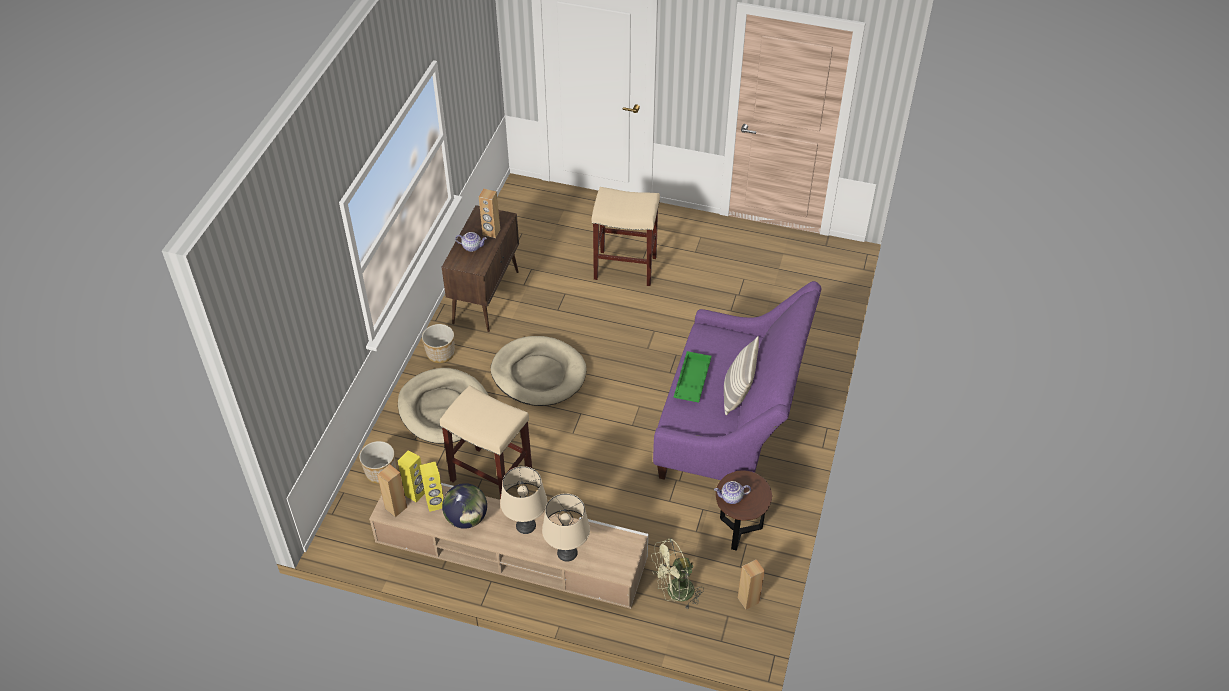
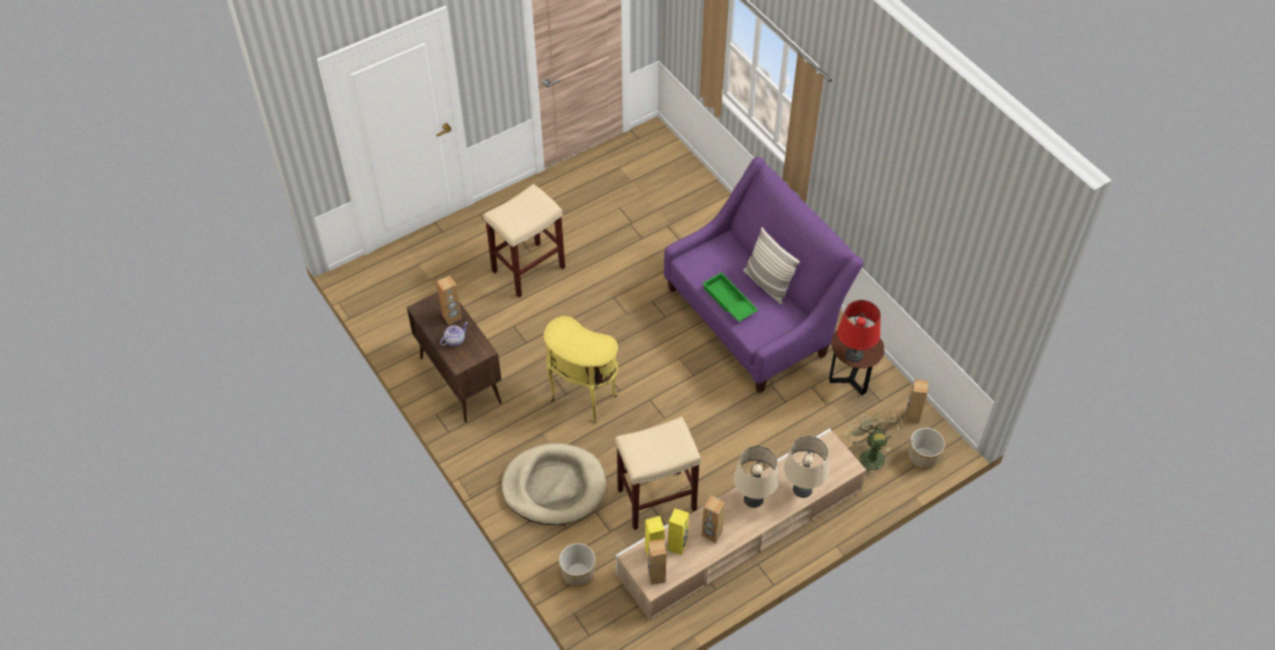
camera: 50 degrees left, 5 degrees up
(440, 353) = (490, 451): planter -> planter (922, 457)
(466, 518) = (711, 534): globe -> brown speaker
(539, 374) = (582, 399): beige dog bed -> yellow side table
(675, 593) = (869, 454): green fan -> green fan turned 150 degrees clockwise
(731, 498) = (854, 354): teapot -> red table lamp

